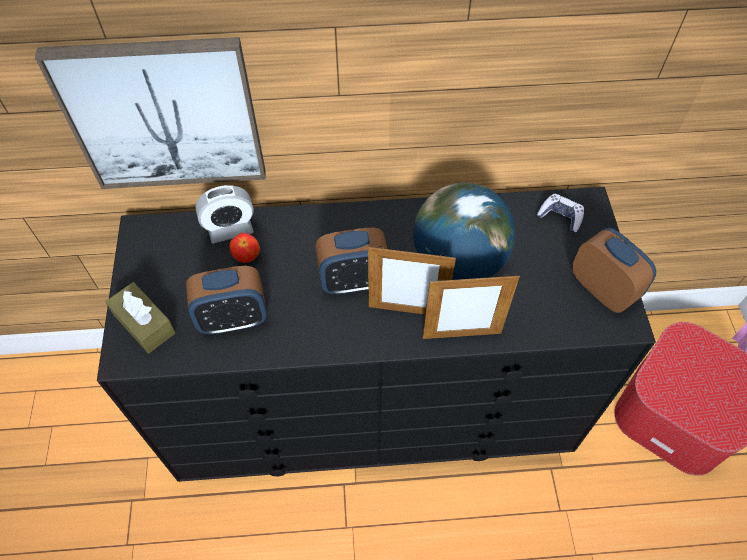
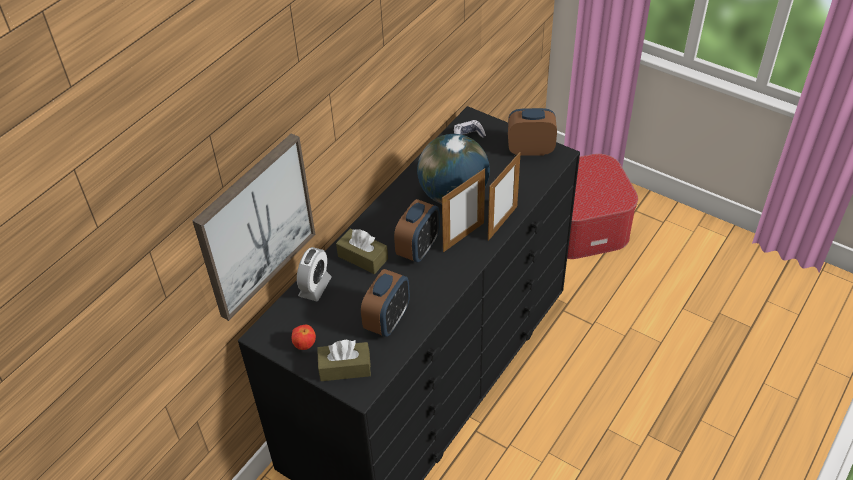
camera: 50 degrees left, 10 degrees down
(247, 257) = (346, 289): apple -> apple (305, 345)
(300, 241) = (363, 257): none -> brown tissue box

